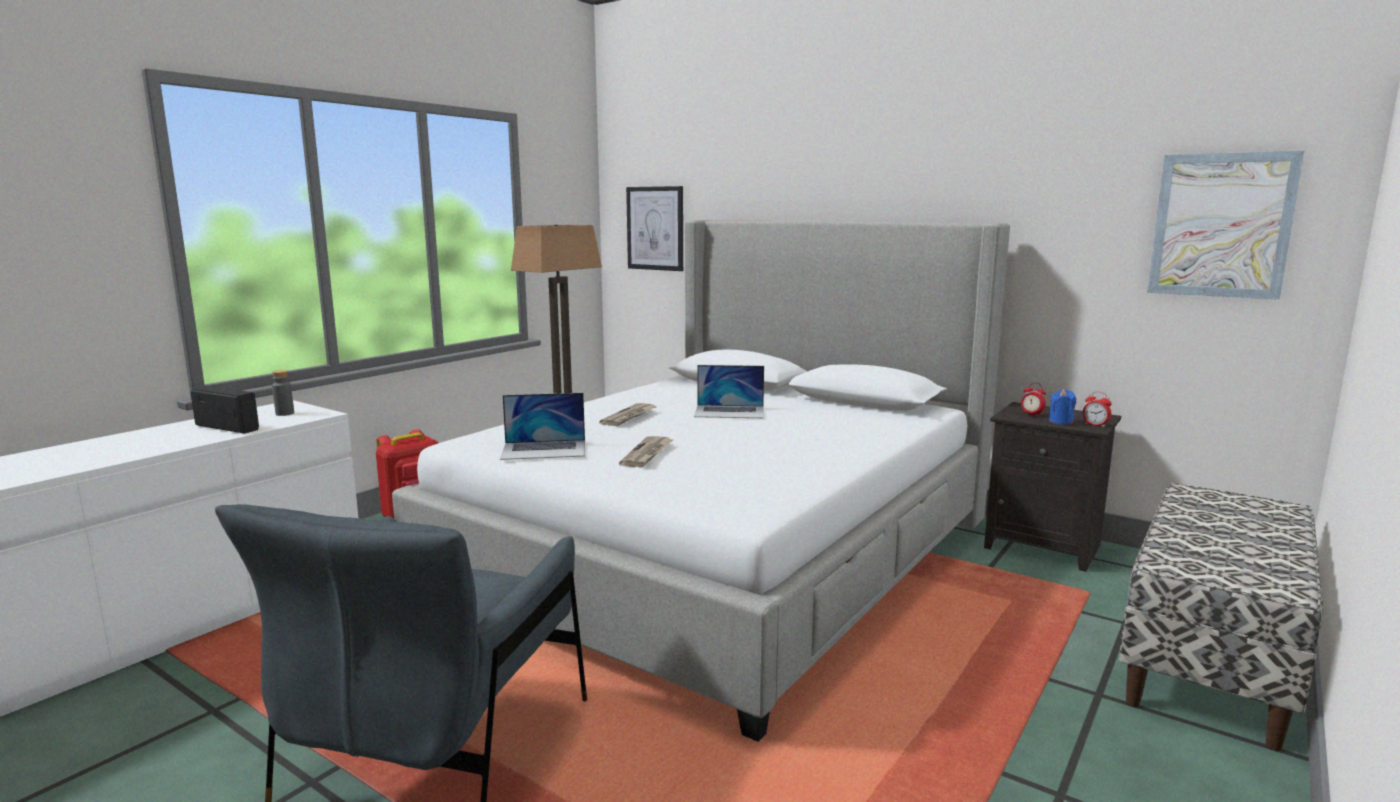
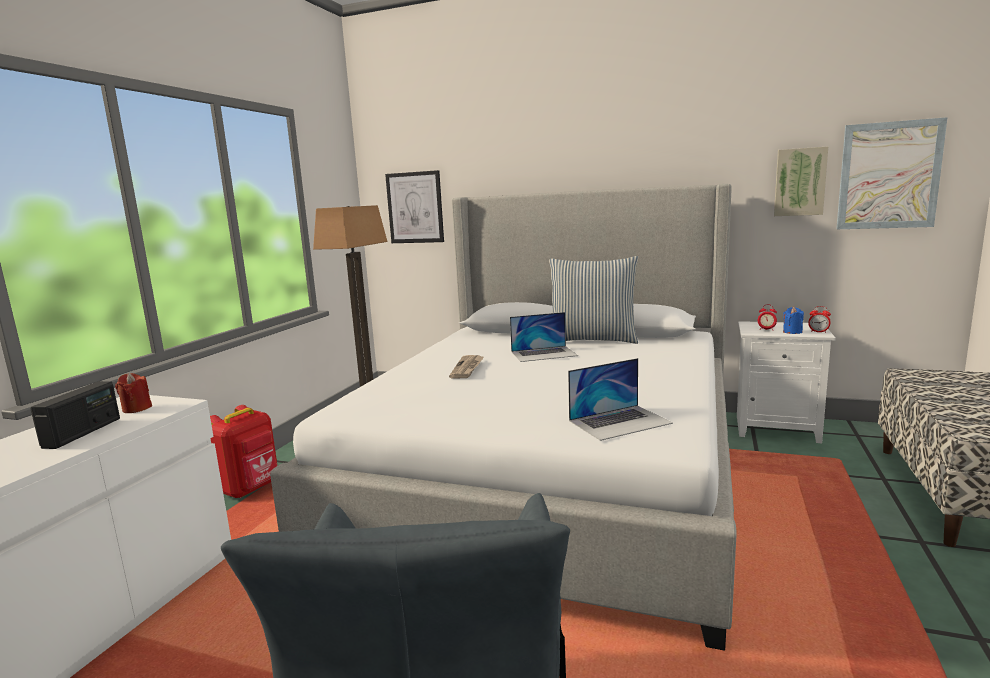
camera: 15 degrees left, 0 degrees up
(228, 427) = (83, 433): radio -> radio turned 90 degrees clockwise
(285, 413) = (137, 408): grey bottle -> red candle
(544, 449) = (426, 409): laptop -> laptop (620, 422)
(647, 454) = (522, 400): newspaper -> none
(805, 403) = (592, 340): none -> pillow
(1044, 546) = (777, 428): black nightstand -> white nightstand
(1102, 226) = (799, 182): none -> picture

